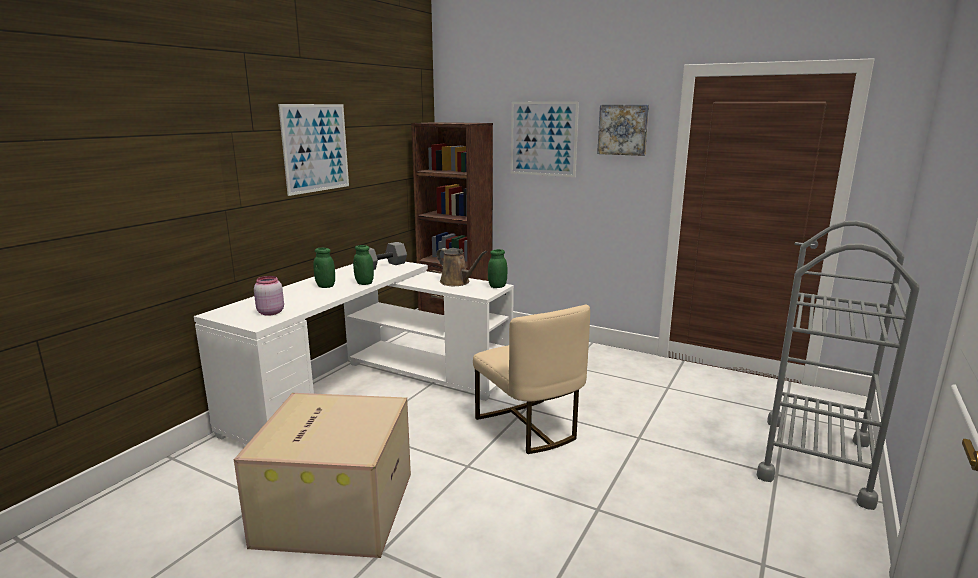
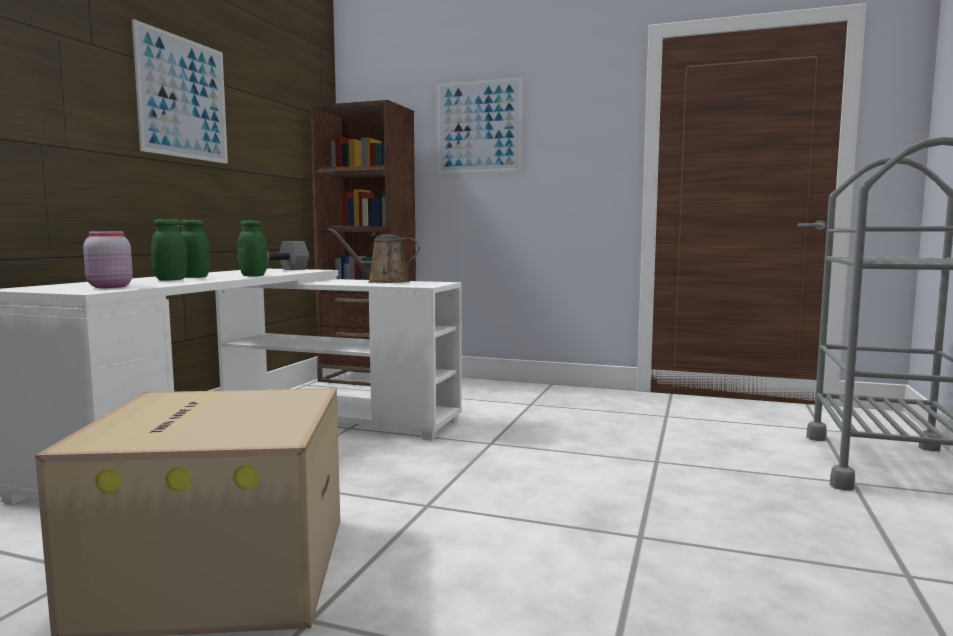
camera: 10 degrees left, 10 degrees down
(457, 282) = (383, 282): brown watering can -> brown watering can turned 150 degrees clockwise
(497, 286) = (440, 282): green jar -> green jar (171, 280)
(529, 427) = (503, 461): beige chair -> none
(623, 129) = (579, 107): picture -> none

